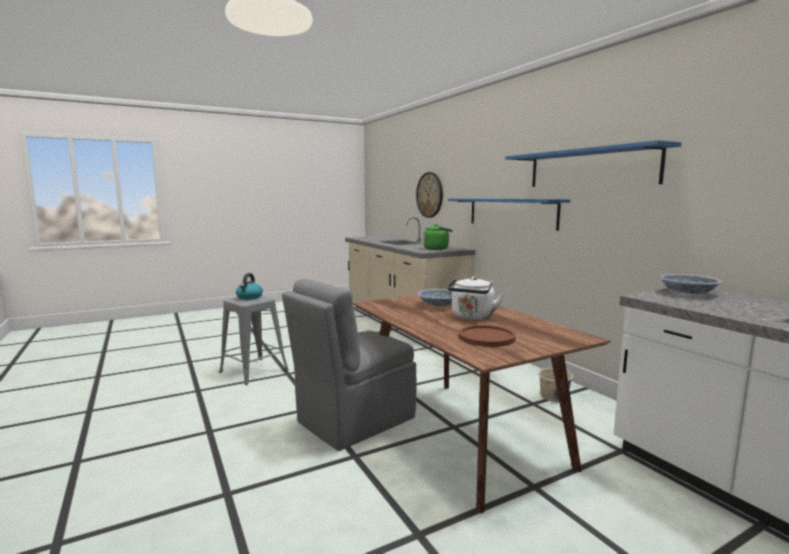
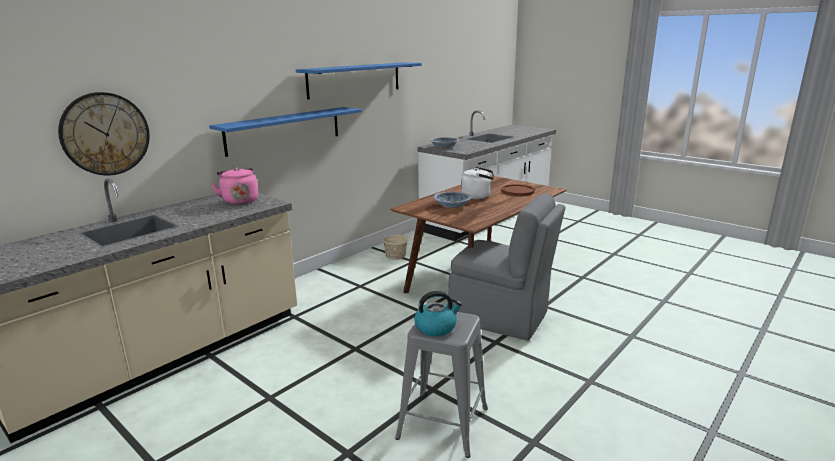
camera: 110 degrees left, 10 degrees up
(437, 249) = (239, 201): green kettle -> pink kettle

